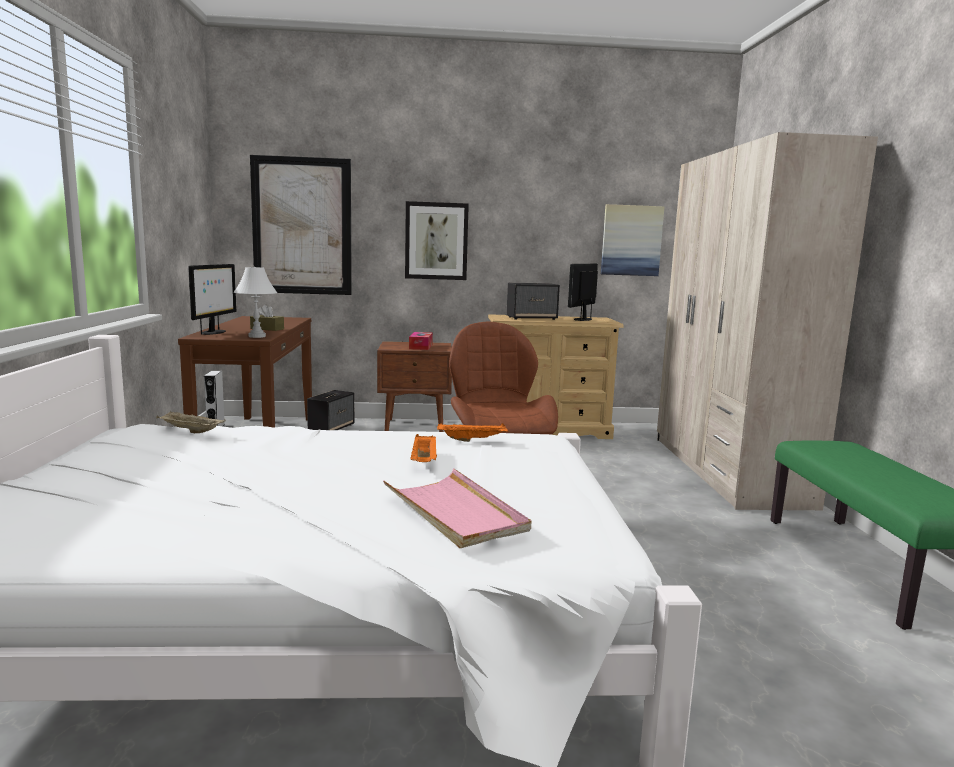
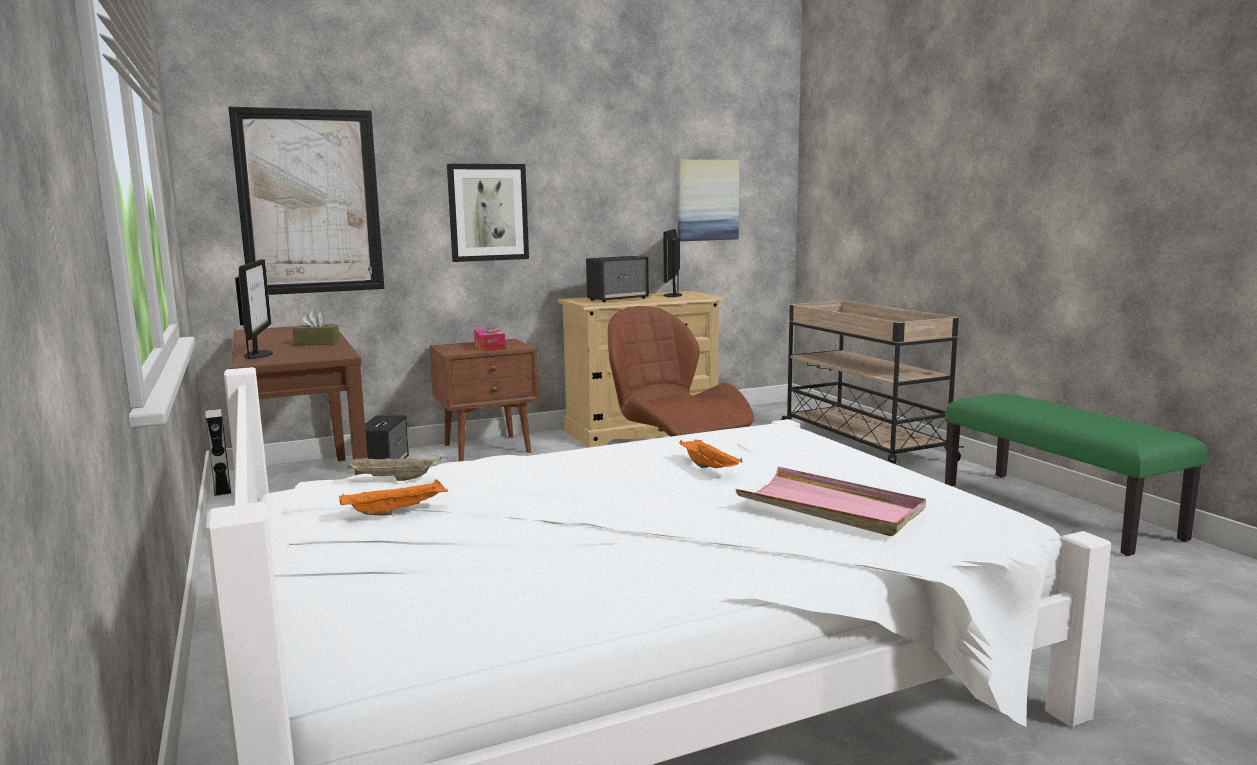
camera: 20 degrees left, 0 degrees up
(257, 336) = (331, 353): white table lamp -> none
(473, 440) = (718, 440): orange tray -> orange tray (396, 511)
(727, 470) = (860, 443): beige wardrobe -> beige cart

